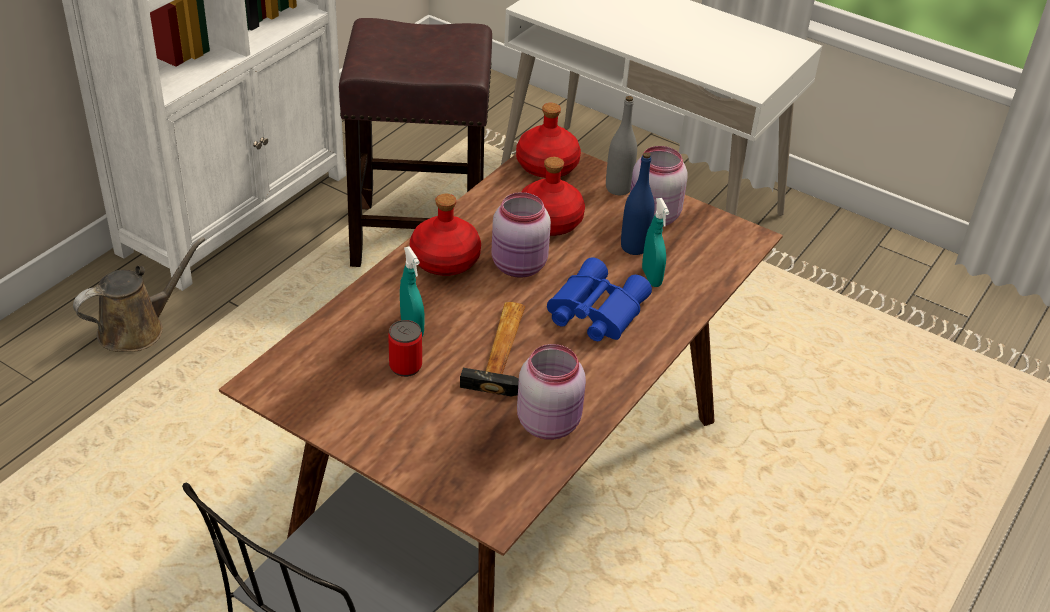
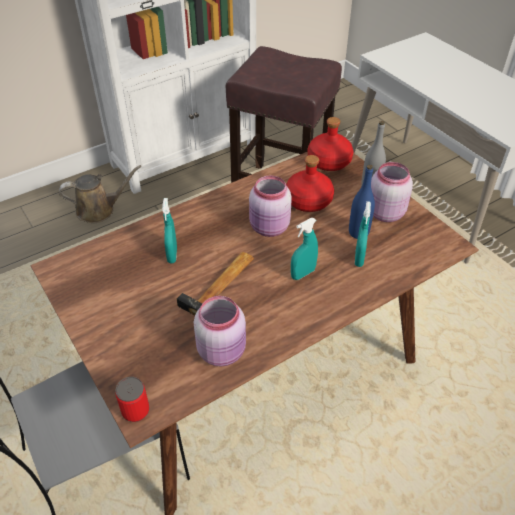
camera: 25 degrees right, 5 degrees up
(405, 366) = (151, 281): can -> can (135, 410)
(444, 260) = (222, 211): red bottle -> none
(594, 311) = (303, 273): blue binoculars -> turquoise spray bottle

